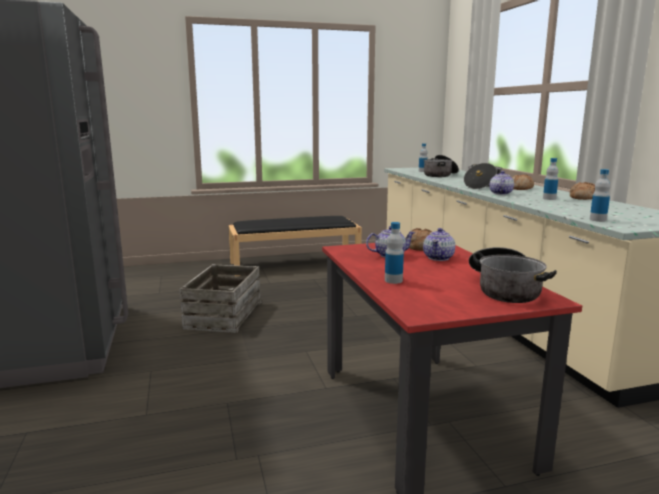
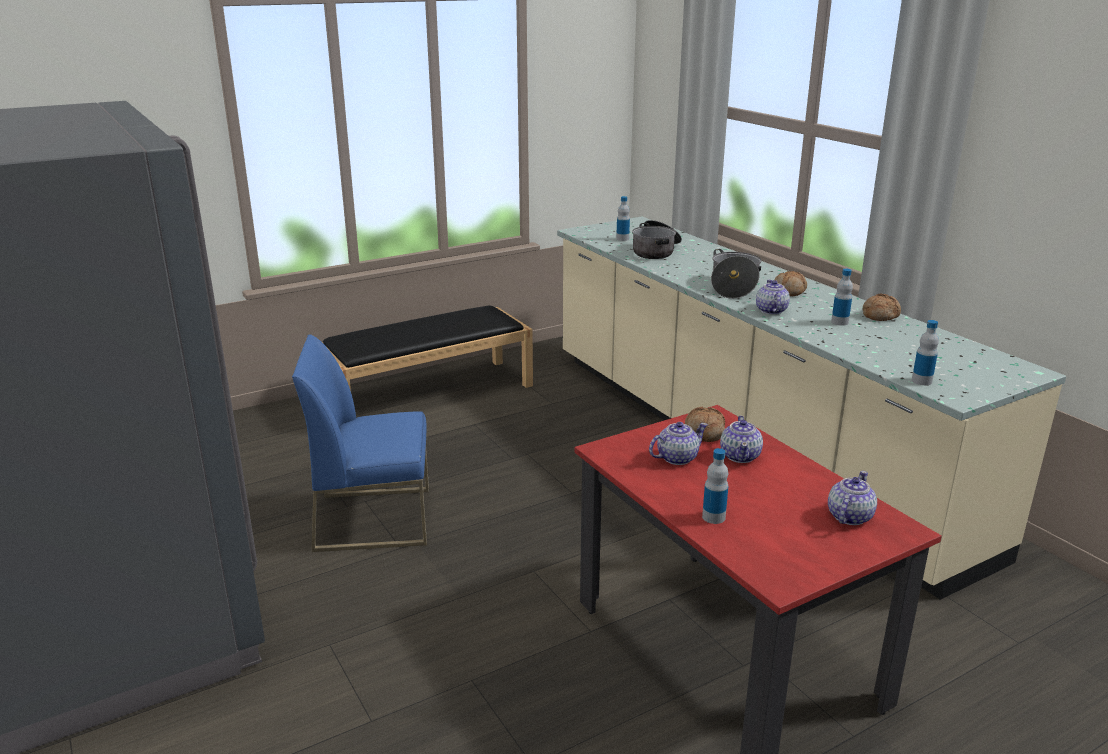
camera: 15 degrees left, 10 degrees up
(223, 315) = (374, 518): crate -> blue chair
(504, 289) = (849, 517): cooking pot -> teapot

